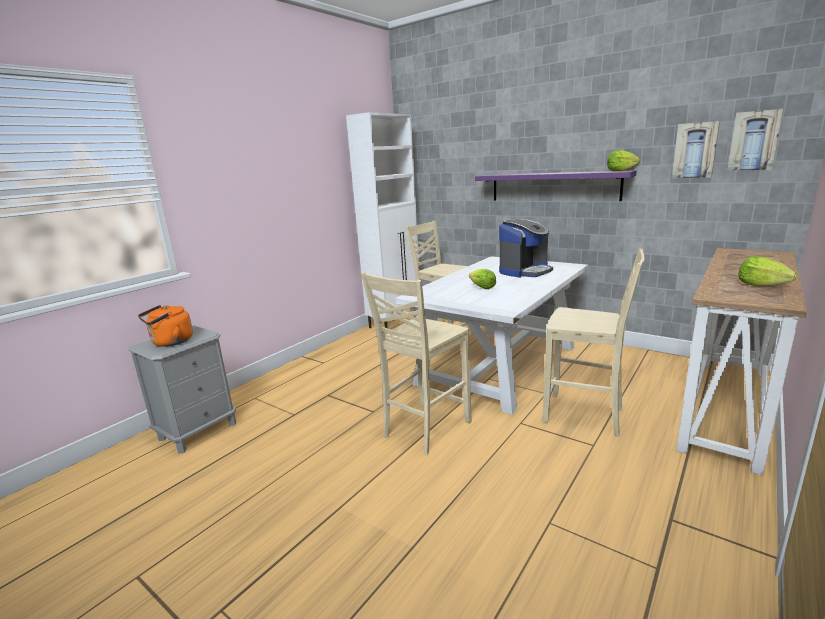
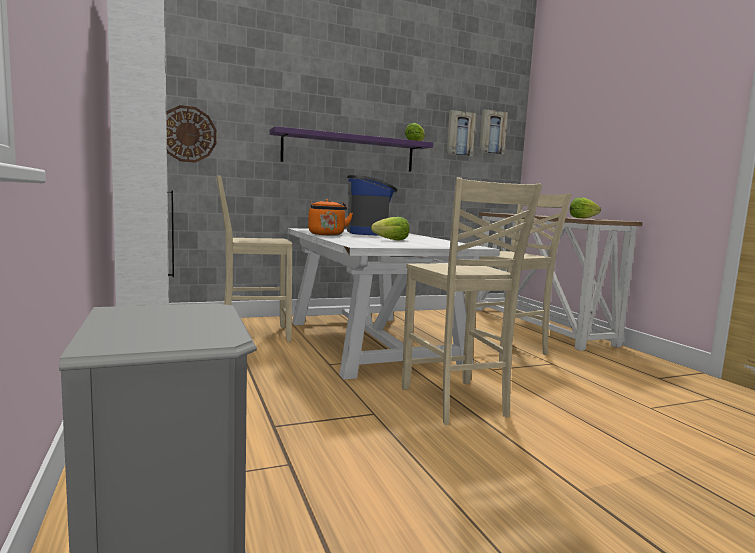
camera: 60 degrees left, 10 degrees down
(170, 342) = (173, 327): orange kettle -> orange kettle (327, 235)
(434, 185) = (187, 134): none -> wall clock

